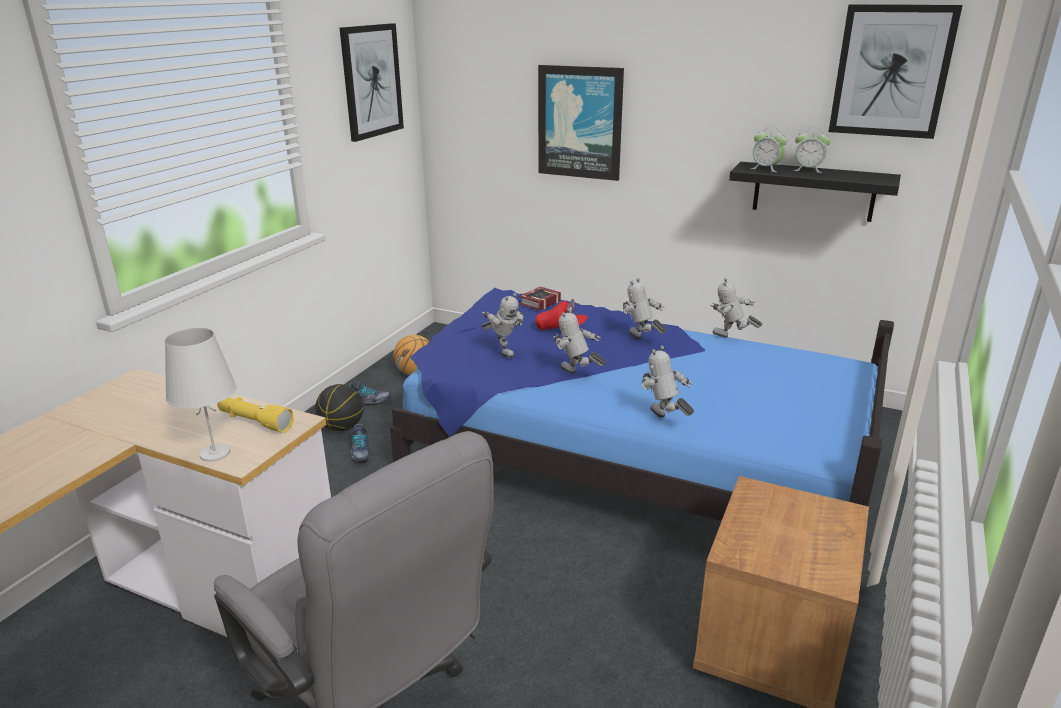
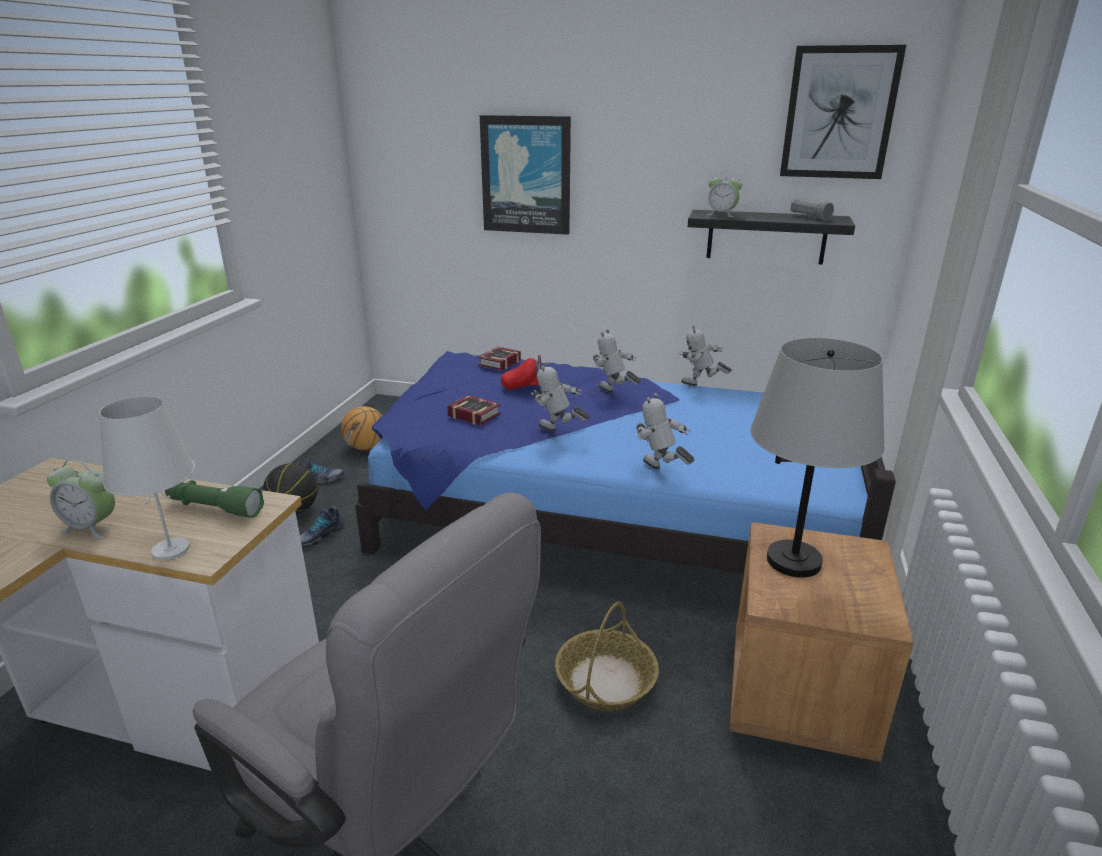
camera: 10 degrees left, 0 degrees up
(254, 422) = (214, 508): yellow flashlight -> green flashlight
(360, 452) = (319, 536): shoe -> shoe turned 60 degrees clockwise
(371, 81) = (299, 133): picture -> none
(503, 351) = (473, 414): toy robot -> book
(590, 610) = (606, 681): none -> basket
(768, 516) = (794, 561): none -> grey table lamp
(808, 170) = (762, 214): alarm clock -> alarm clock (91, 527)
(856, 175) = (809, 217): none -> grey flashlight

